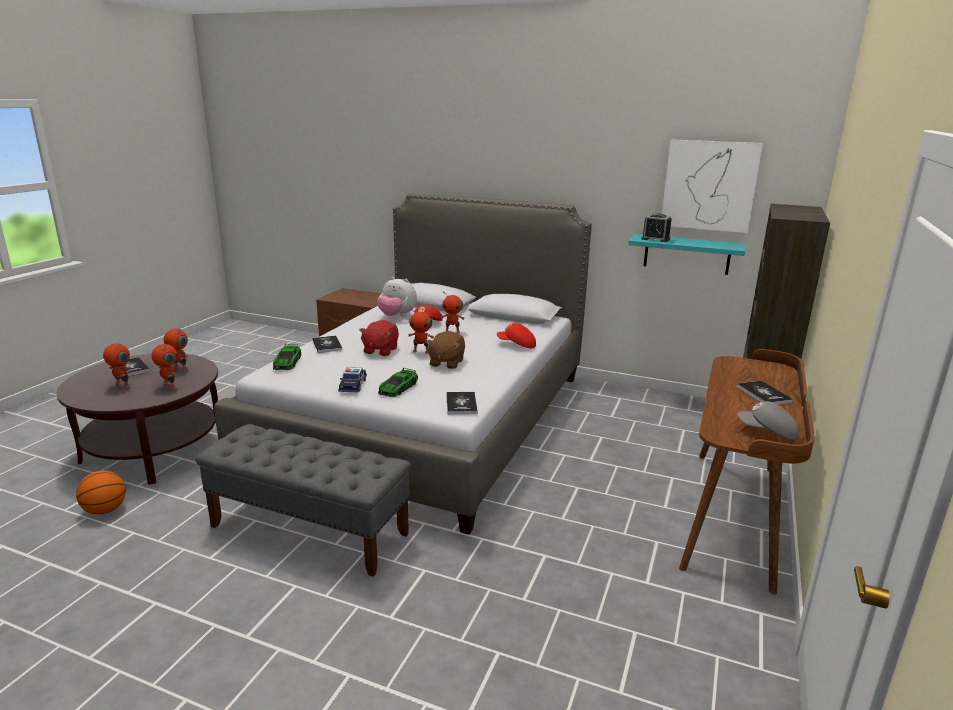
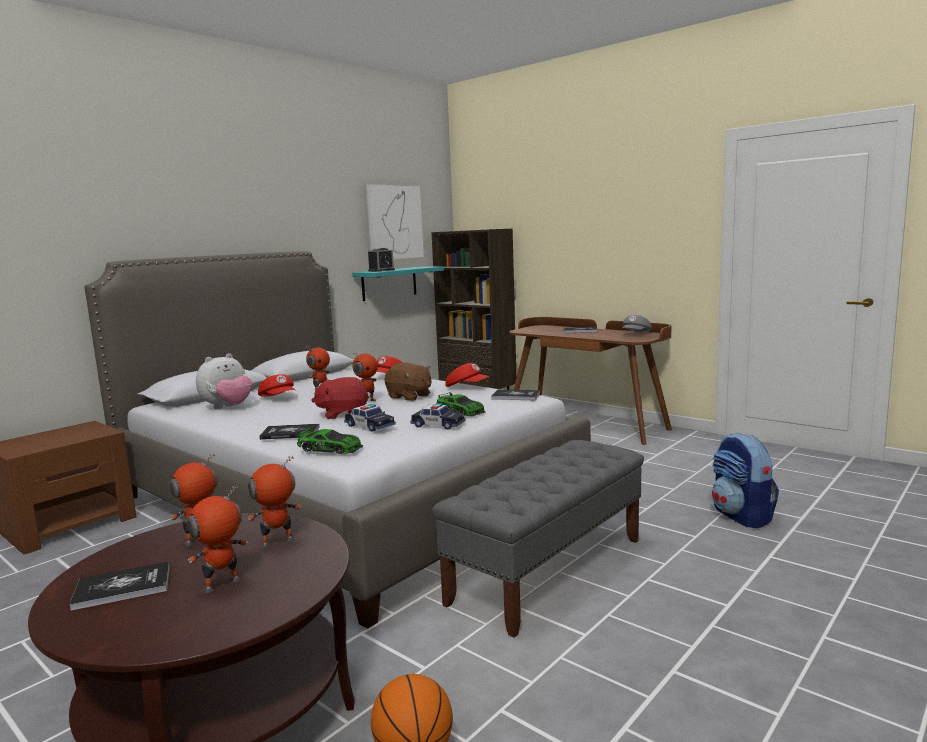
camera: 70 degrees left, 10 degrees down
(341, 363) = (369, 426): none -> toy car
(380, 350) = (343, 414): red plush toy -> red plush toy turned 135 degrees clockwise
(454, 657) = (742, 516): none -> backpack
(491, 379) = (467, 387): none -> red cap

